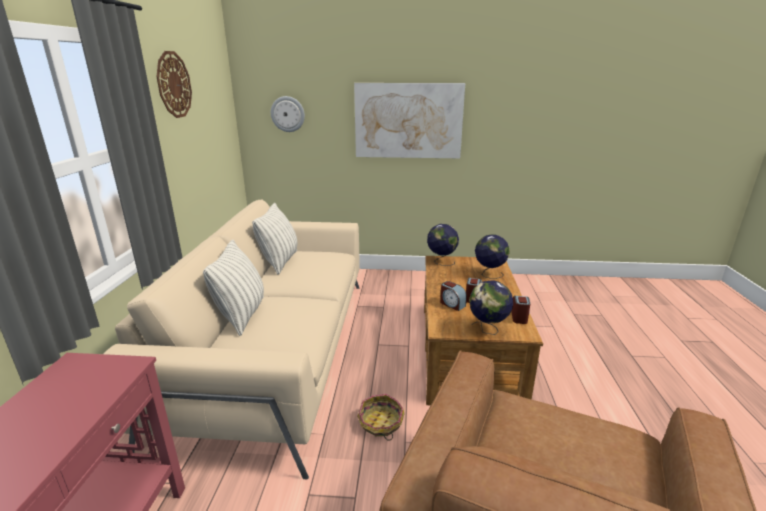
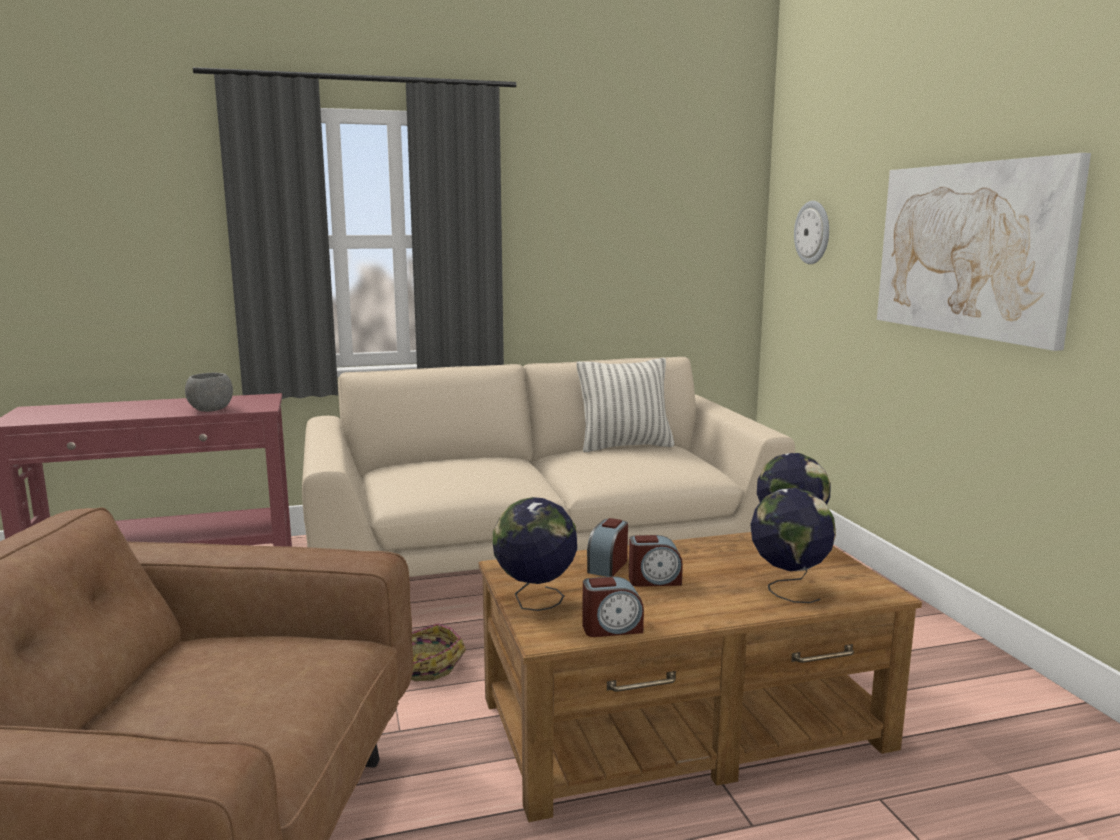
camera: 70 degrees right, 10 degrees down
(91, 400) = (211, 410): none -> grey bowl
(174, 85) = (592, 176): wall clock -> none
(242, 315) = (460, 458): pillow -> none

